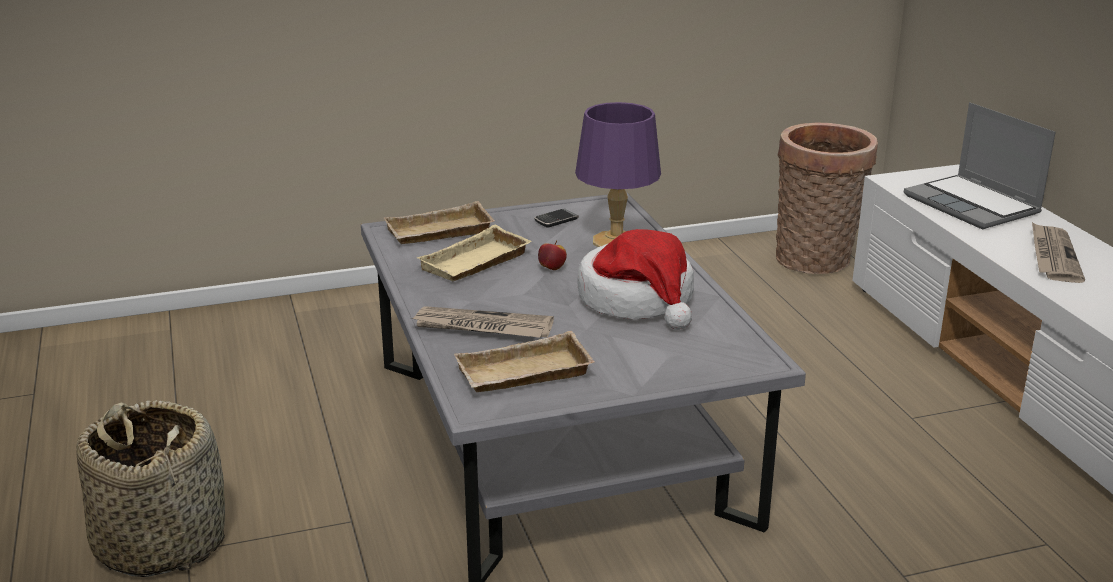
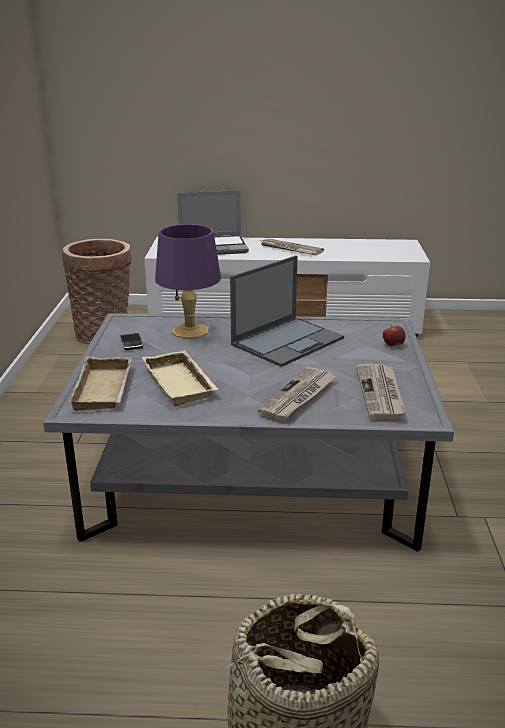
camera: 70 degrees left, 0 degrees up
(523, 375) = (381, 393): beige tray -> newspaper
(552, 268) = (215, 358): apple -> apple (393, 345)
(638, 300) = (288, 341): hat -> laptop

